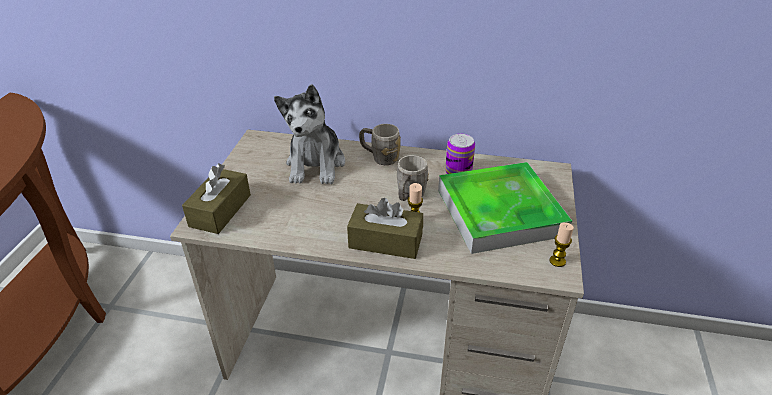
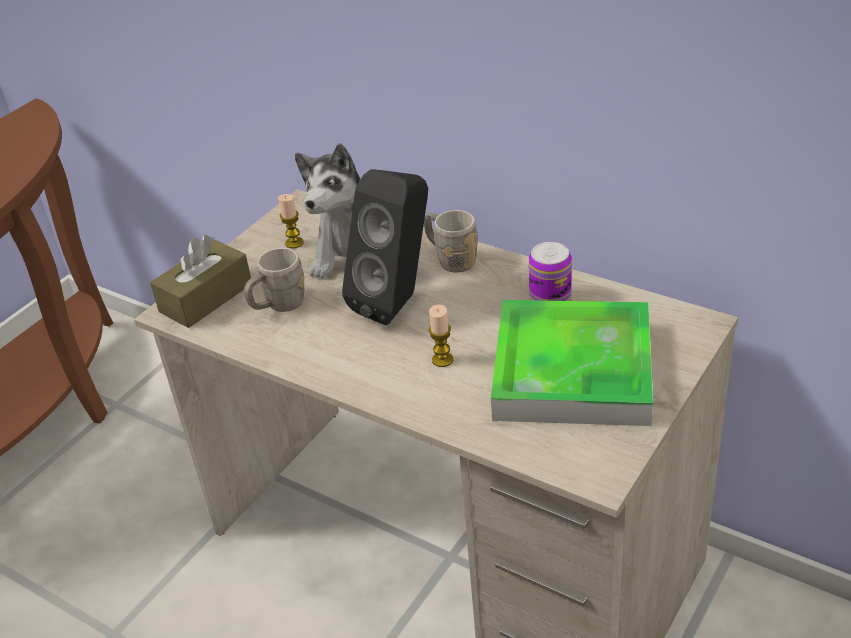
camera: 25 degrees right, 0 degrees up
(362, 189) = (398, 302): none -> black speaker
(385, 241) = (387, 380): brown tissue box -> none
(409, 196) = (457, 323): grey mug -> grey mug (278, 305)
(557, 261) = (609, 458): candle -> candle (294, 243)

